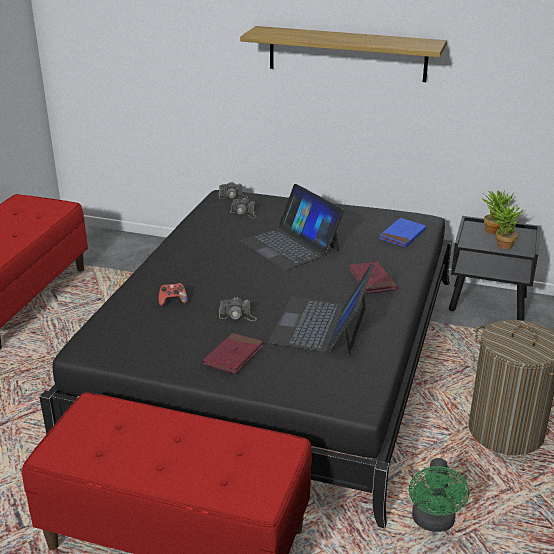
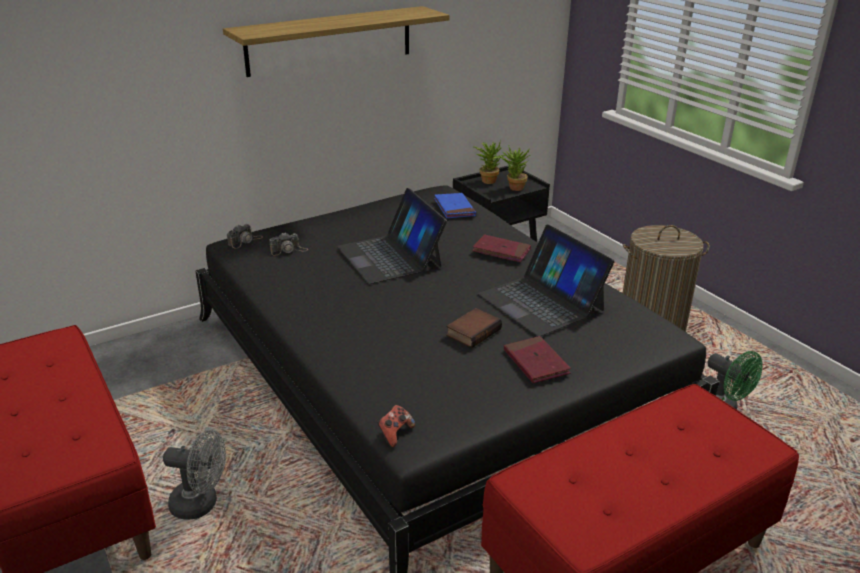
camera: 50 degrees left, 0 degrees up
(52, 342) = (201, 504): none -> grey fan
(173, 301) = (397, 353): game controller -> game controller (395, 434)
(238, 316) = (473, 331): camera -> book
(290, 245) = (390, 256): laptop -> laptop turned 60 degrees clockwise

